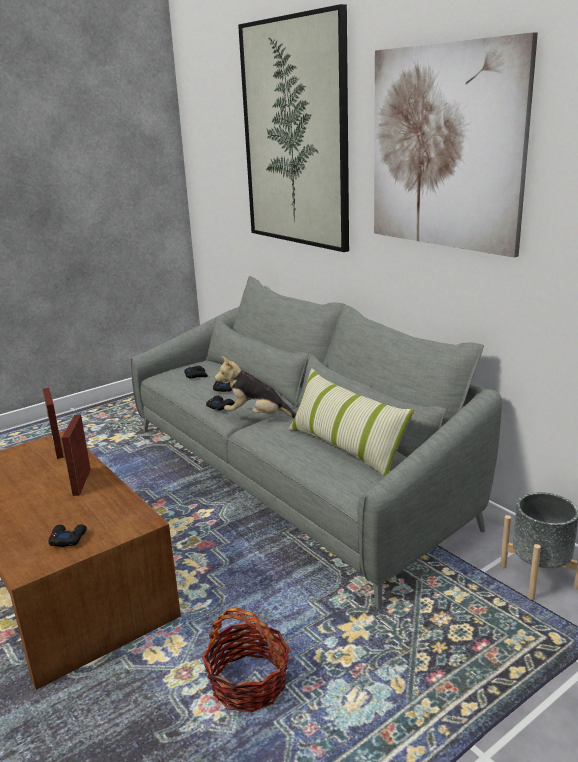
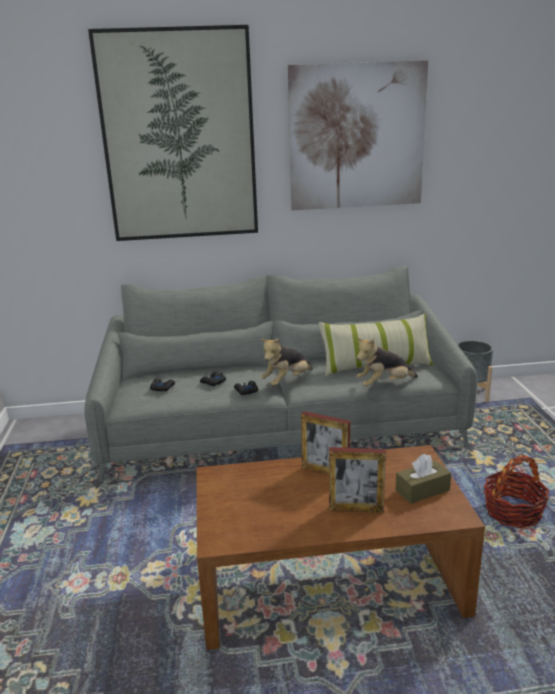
camera: 60 degrees left, 0 degrees up
(58, 448) = (237, 476): picture frame -> picture frame (356, 509)
(68, 539) = (422, 490): black game controller -> brown tissue box
(302, 465) = (384, 385): none -> plush toy

